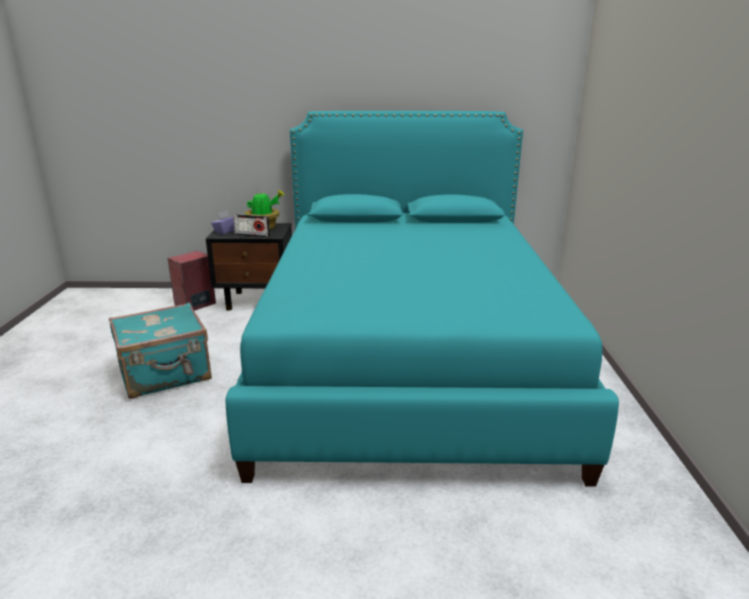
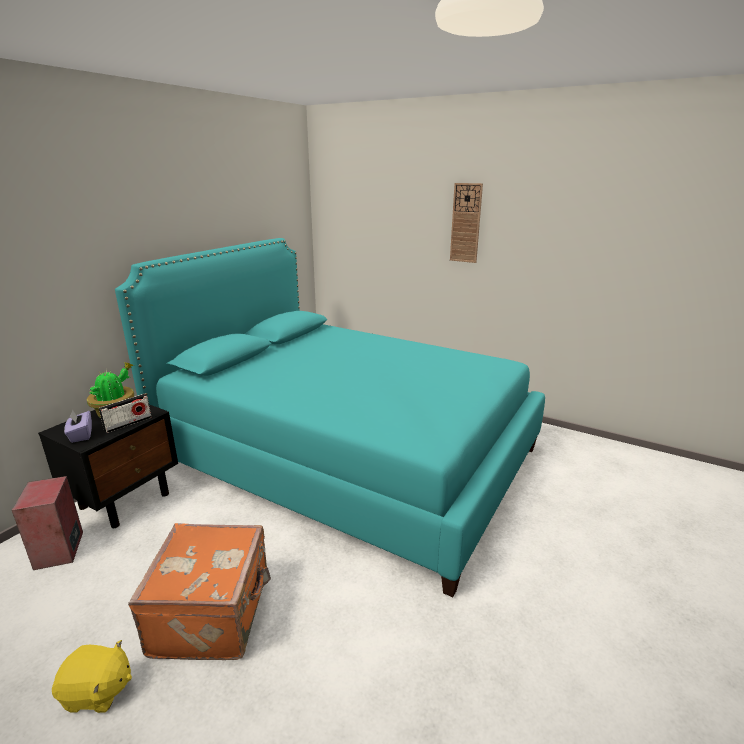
camera: 60 degrees left, 0 degrees up
(91, 364) = (97, 692): none -> yellow plush toy
(166, 375) = (214, 614): turquoise suitcase -> orange suitcase
(683, 106) = (466, 223): none -> wall clock

